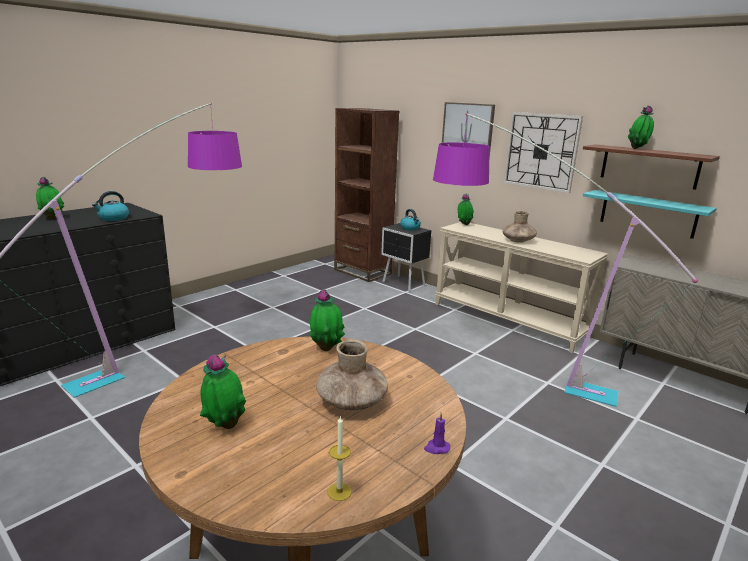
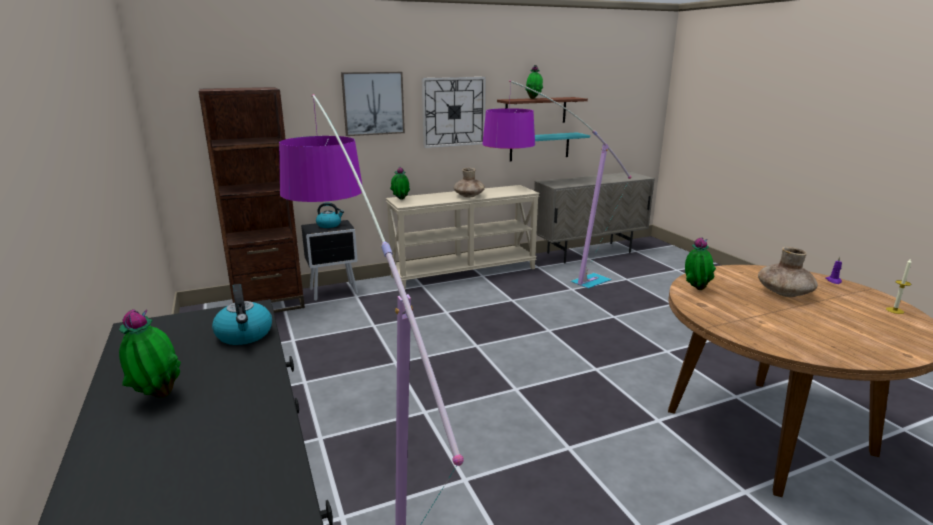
camera: 65 degrees left, 0 degrees up
(225, 426) = (836, 336): potted plant -> none

